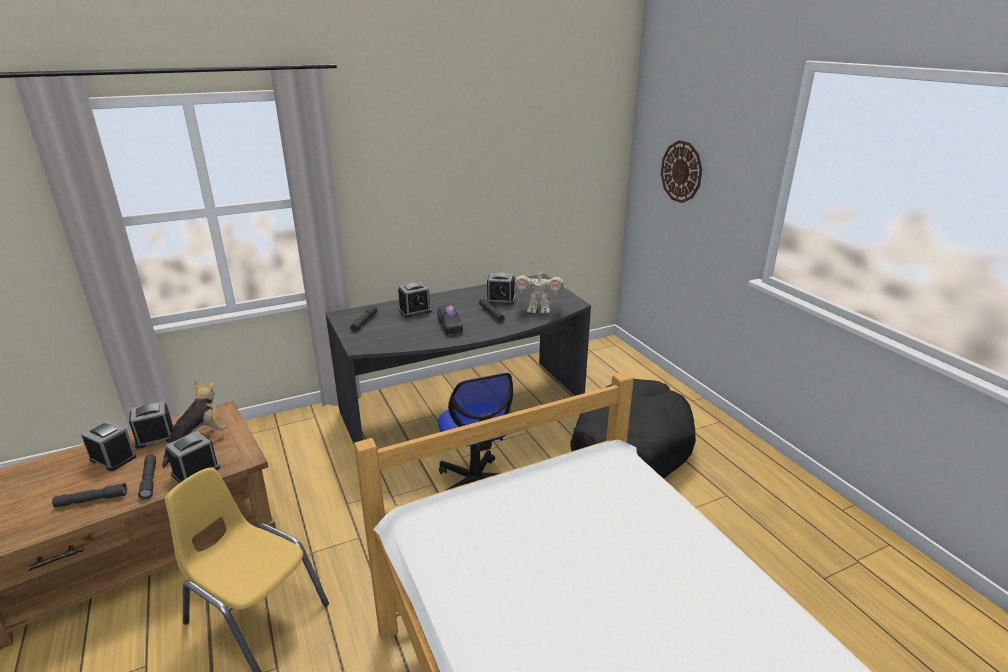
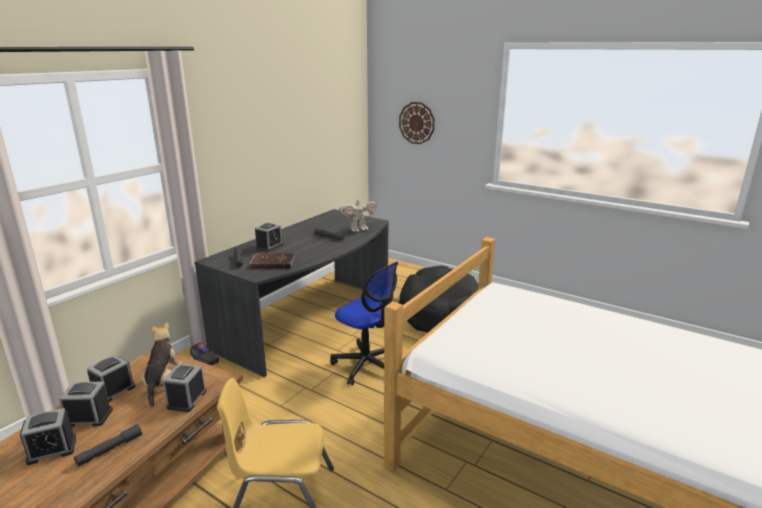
camera: 30 degrees left, 5 degrees down
(149, 480) = (150, 418): grey flashlight -> none
(394, 333) = (272, 262): none -> brown book
(450, 326) = (309, 250): toy truck -> toy truck (205, 360)
(500, 300) = (324, 228): alarm clock -> alarm clock (52, 450)

